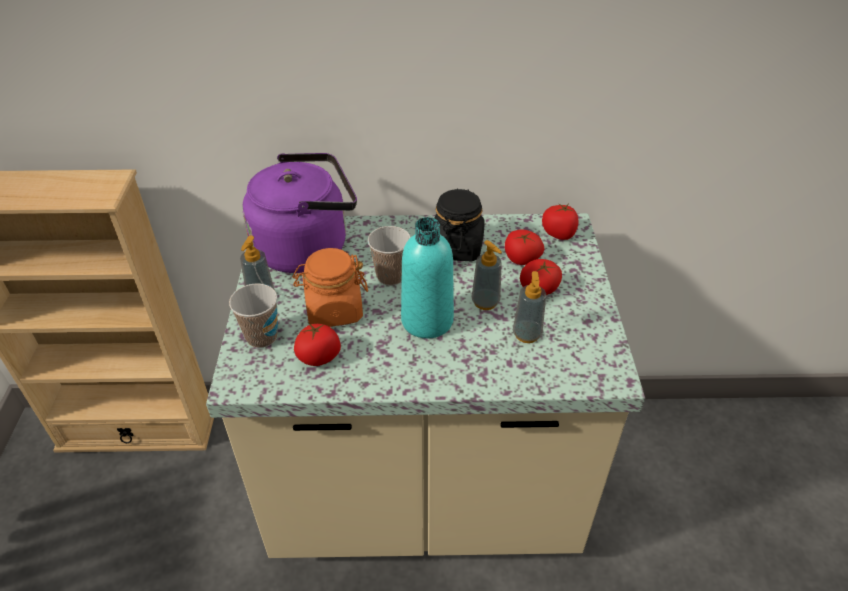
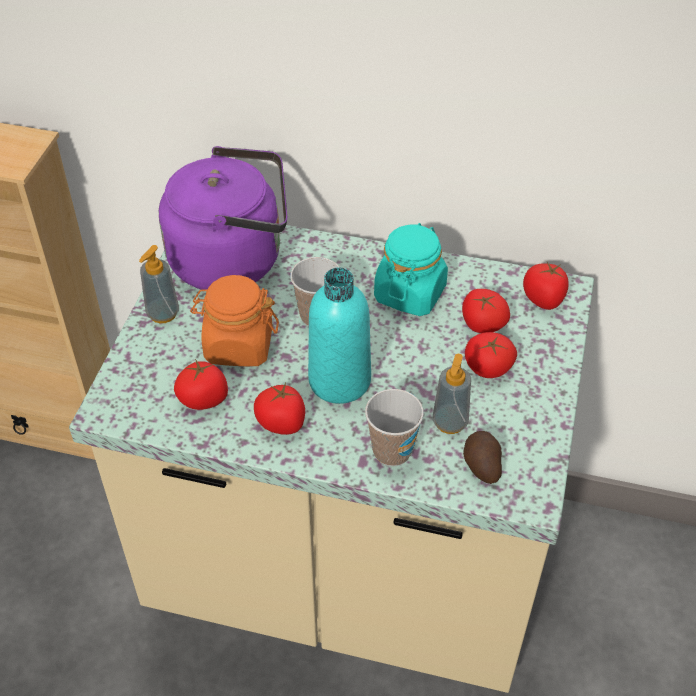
camera: 15 degrees right, 5 degrees up
(262, 337) = (149, 362): cup -> cup (392, 451)
(392, 362) = (282, 423): none -> tomato
(457, 247) = (410, 293): black jar -> turquoise jar
(485, 302) = (416, 371): soap dispenser -> none
(565, 361) = (481, 465): none -> potato

